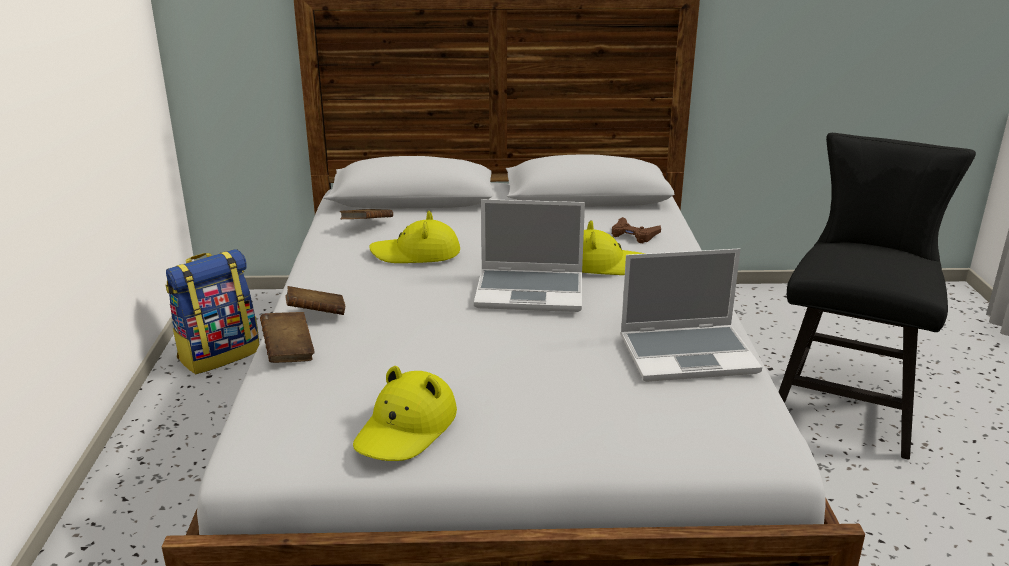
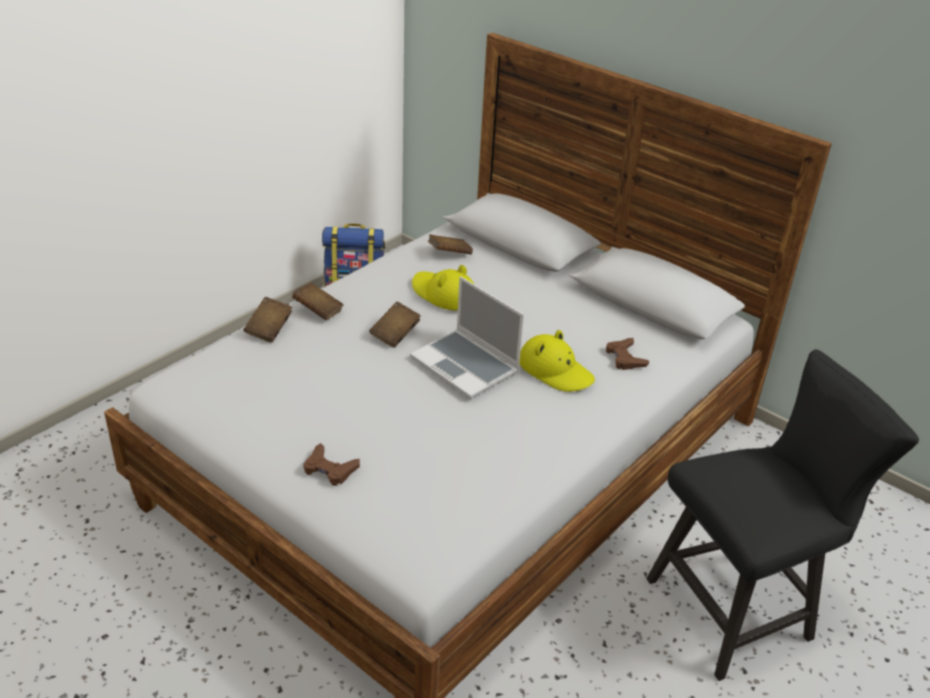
camera: 40 degrees right, 10 degrees up
(406, 428) = (251, 417): yellow hat -> none
(427, 298) = (395, 334): none -> brown book
(561, 426) = (329, 469): none -> brown game controller
(689, 354) = (488, 473): laptop -> none

